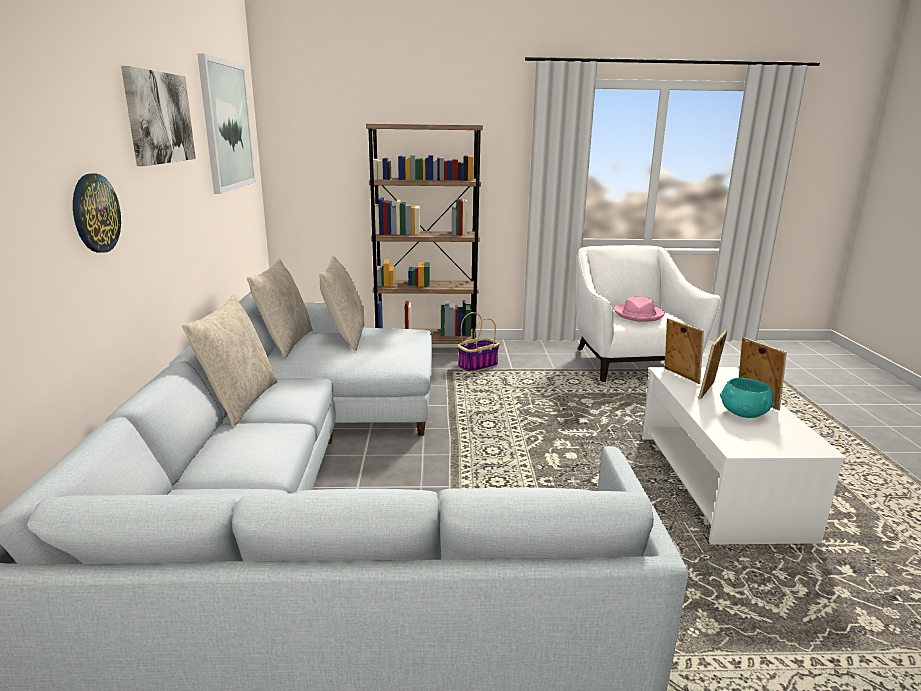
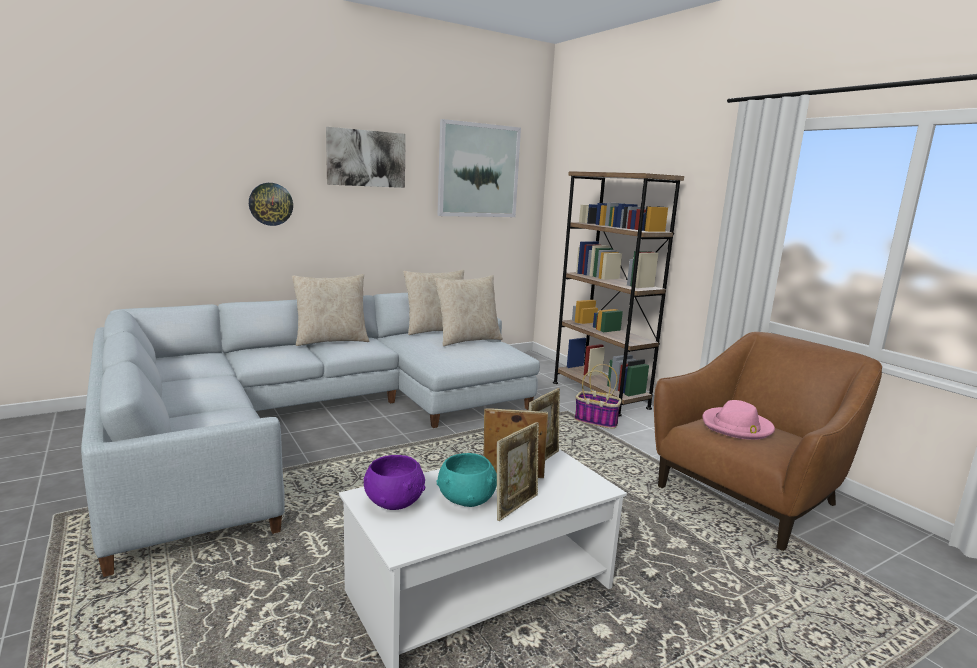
camera: 60 degrees right, 5 degrees down
(630, 362) = (750, 497): white armchair -> brown armchair
(746, 438) = (394, 501): none -> purple bowl

